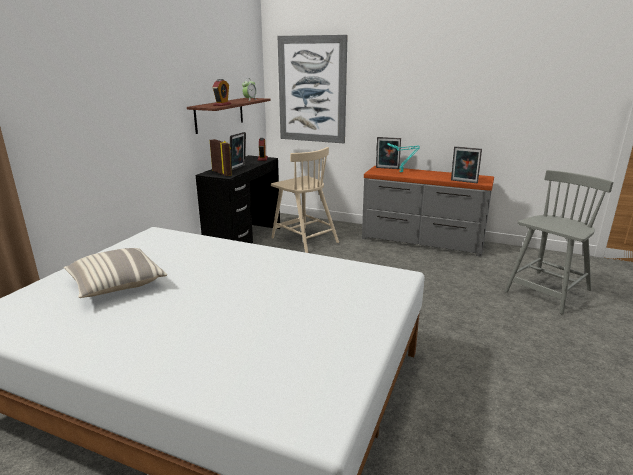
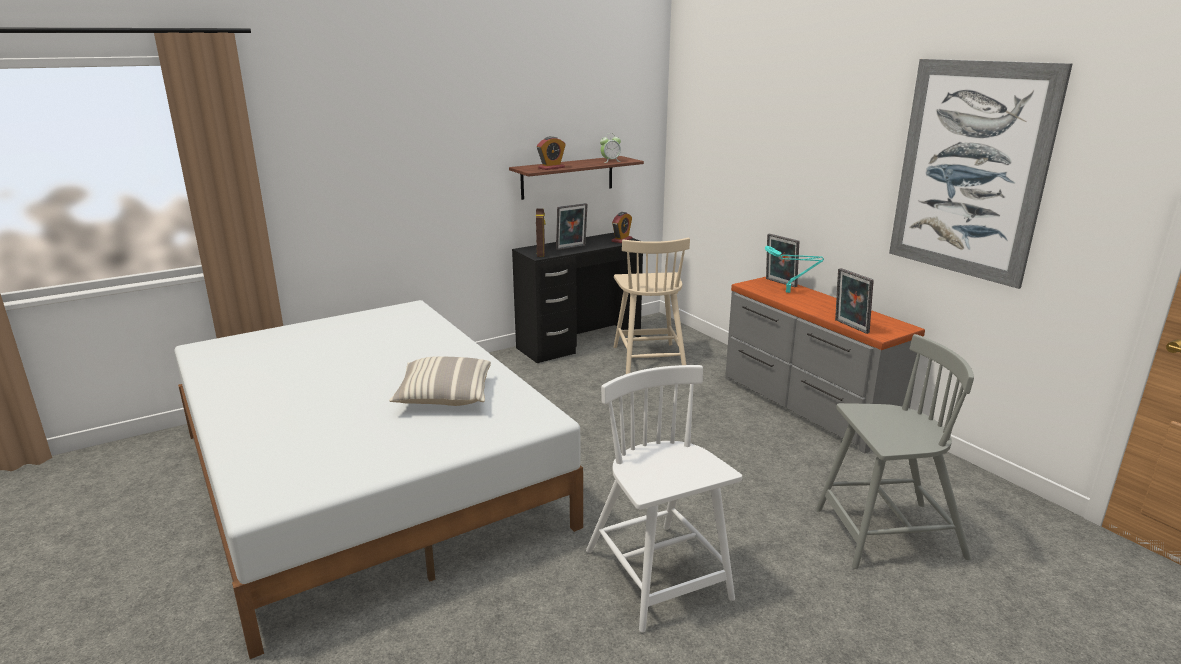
camera: 35 degrees right, 0 degrees up
(116, 285) = (311, 348): pillow -> pillow (444, 396)
(312, 90) = (713, 152): picture -> picture (970, 170)
(494, 361) = (658, 576): none -> white chair

